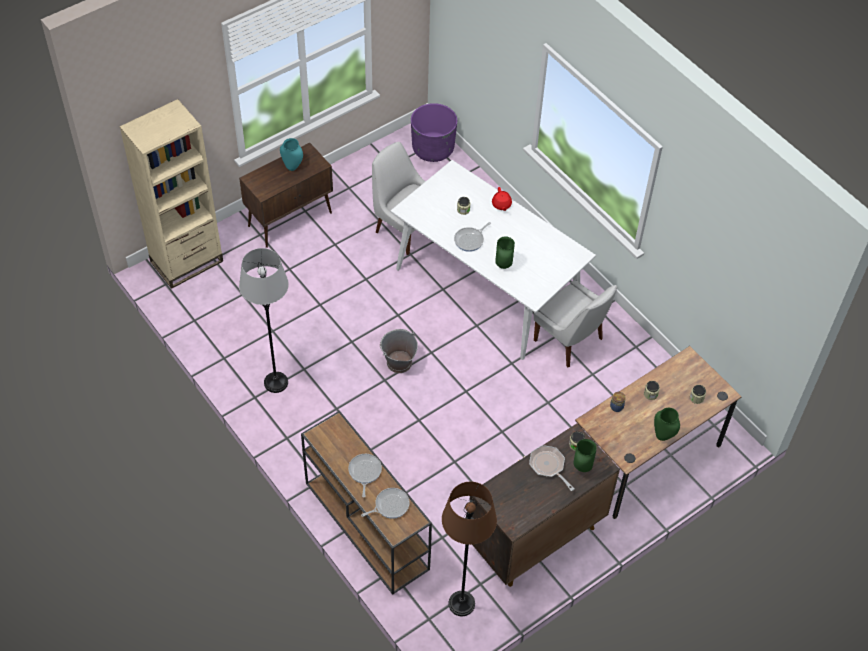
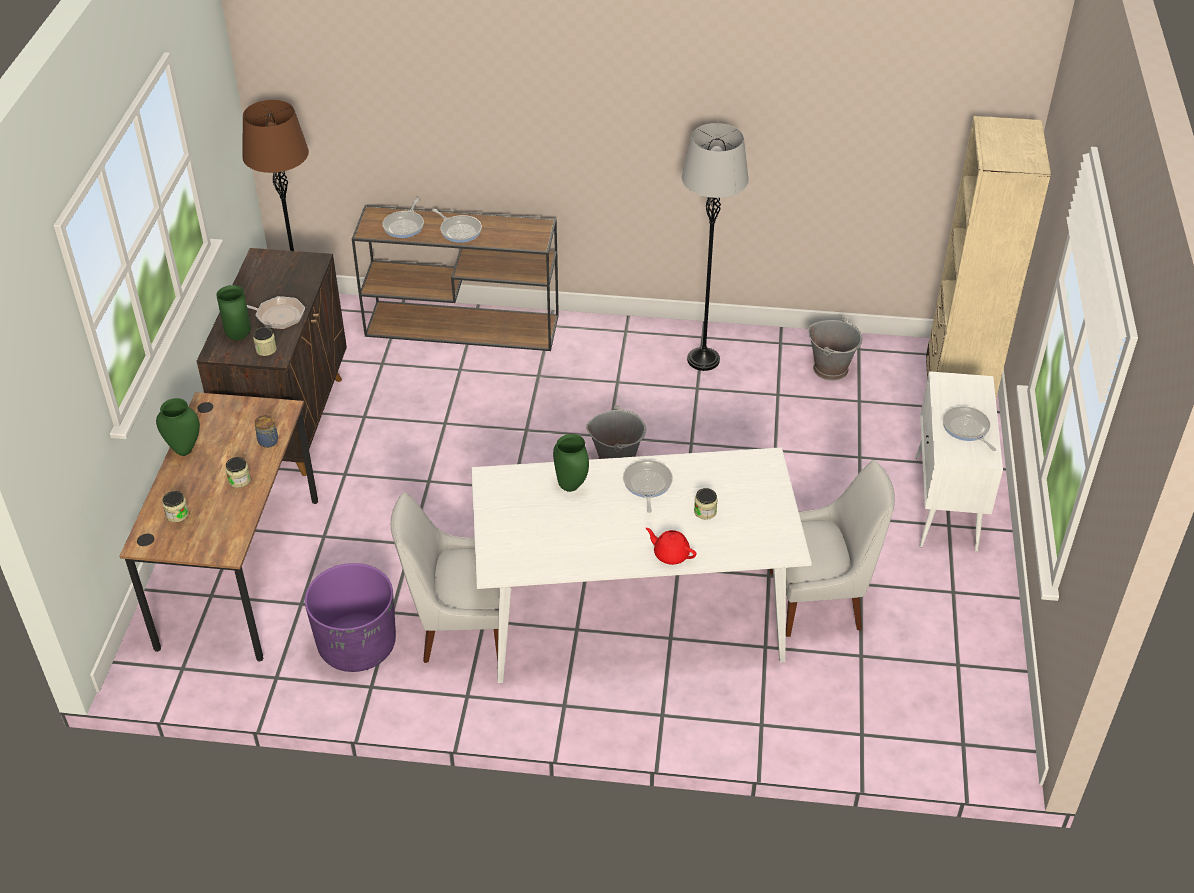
camera: 135 degrees right, 10 degrees down
(225, 321) = (831, 368): none -> grey bucket
(290, 219) = (945, 504): brown cabinet -> white cabinet
(293, 167) = (967, 429): turquoise vase -> frying pan
(433, 149) = (951, 735): purple planter -> purple planter (357, 645)

